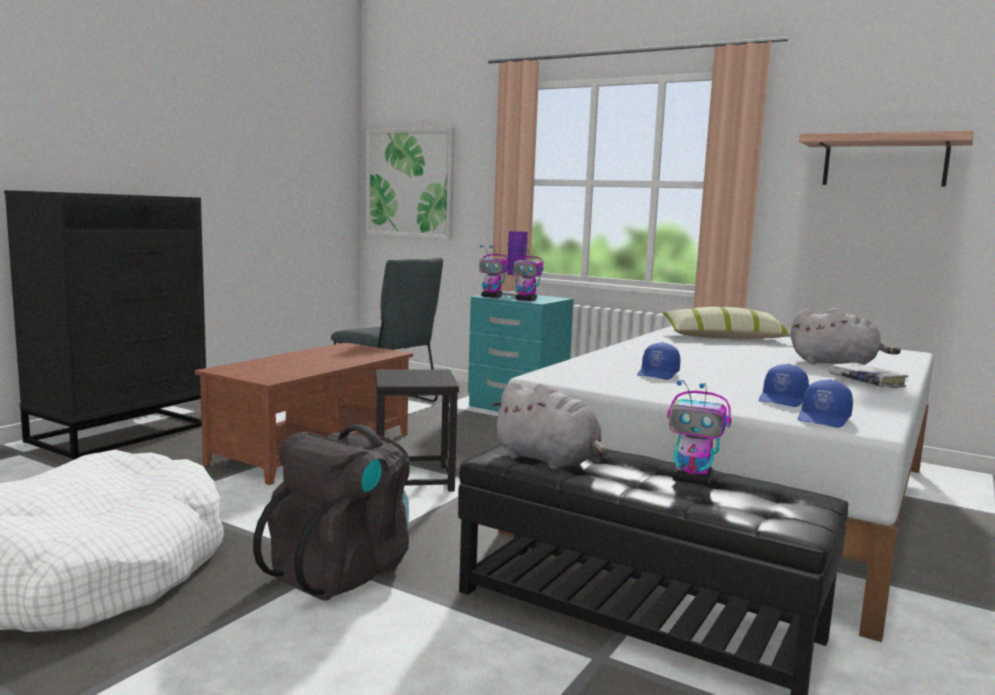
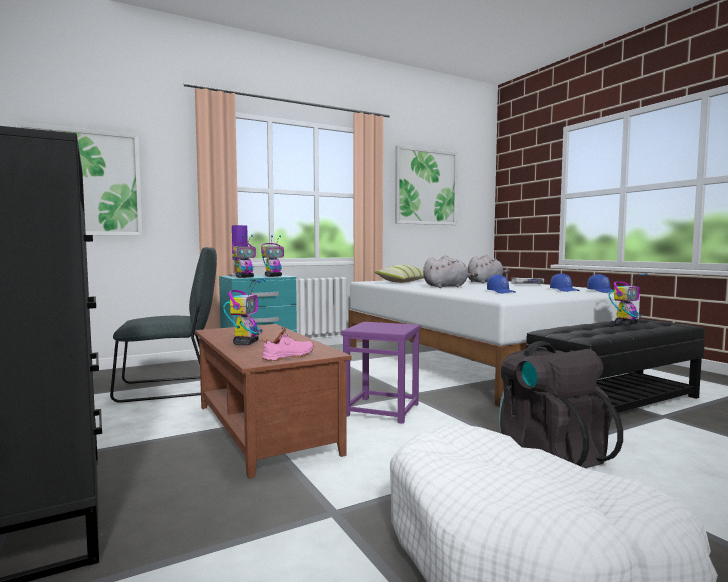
camera: 60 degrees left, 5 degrees down
(244, 373) = (289, 357): none -> pink shoe
(294, 358) = (246, 343): none -> toy robot
(414, 479) = (382, 409): black stool -> purple stool
(549, 461) = (593, 333): grey plush toy -> grey plush toy (447, 287)
(884, 161) = (426, 187): shelf -> picture

